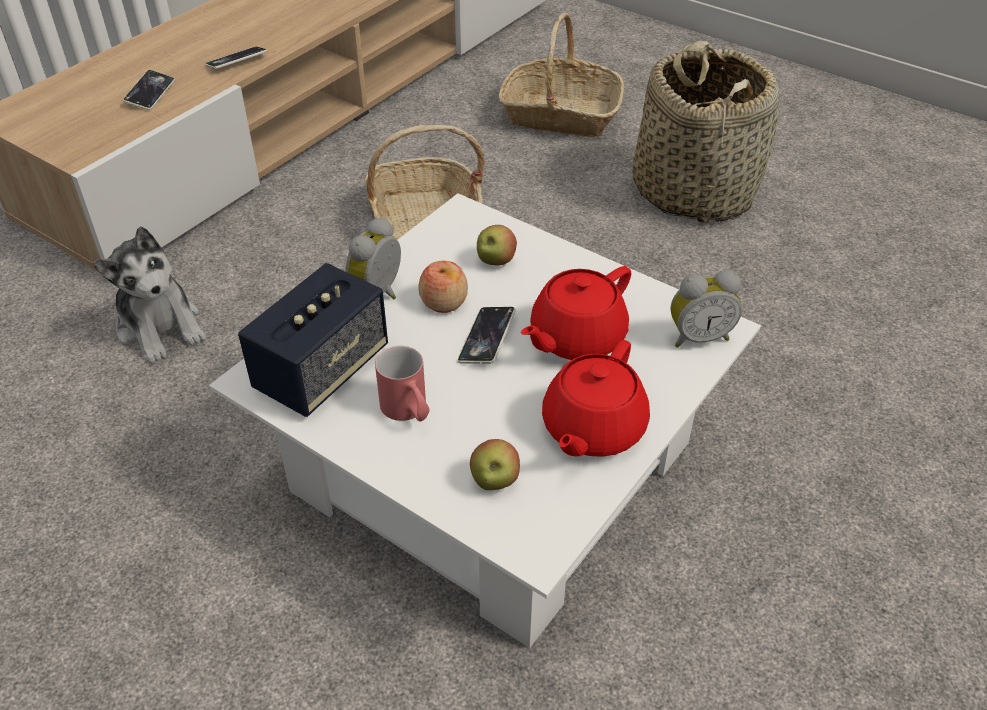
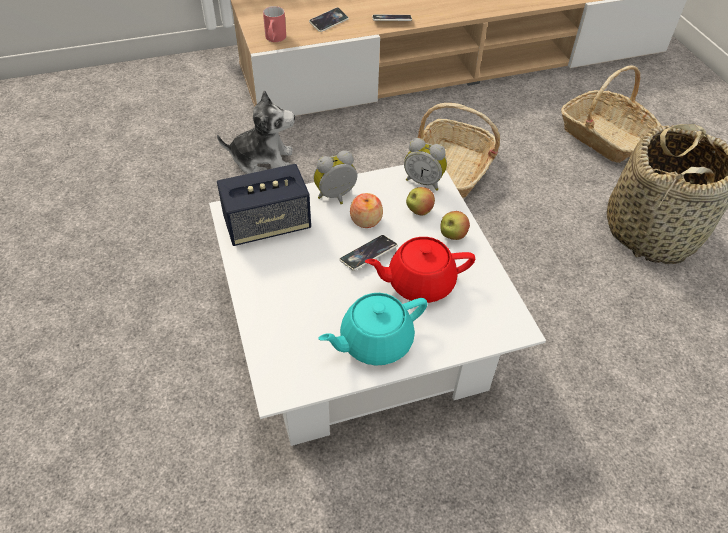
camera: 35 degrees right, 5 degrees up
(161, 327) = (263, 160): plush toy -> plush toy turned 90 degrees counterclockwise
(408, 412) = (287, 273): red mug -> red mug (274, 40)
(494, 481) = (293, 338): apple -> apple (452, 235)
(592, 429) = (374, 341): red teapot -> turquoise teapot
(698, 336) = (496, 324): alarm clock -> alarm clock (424, 181)

